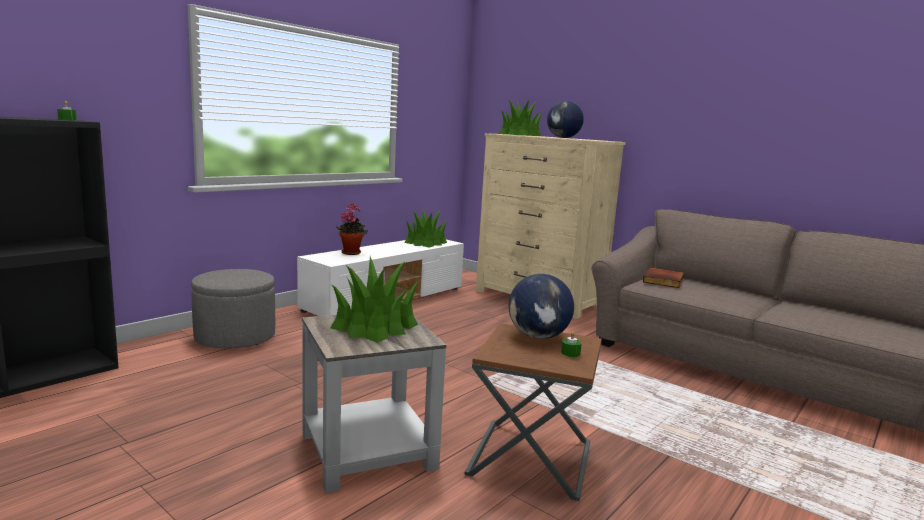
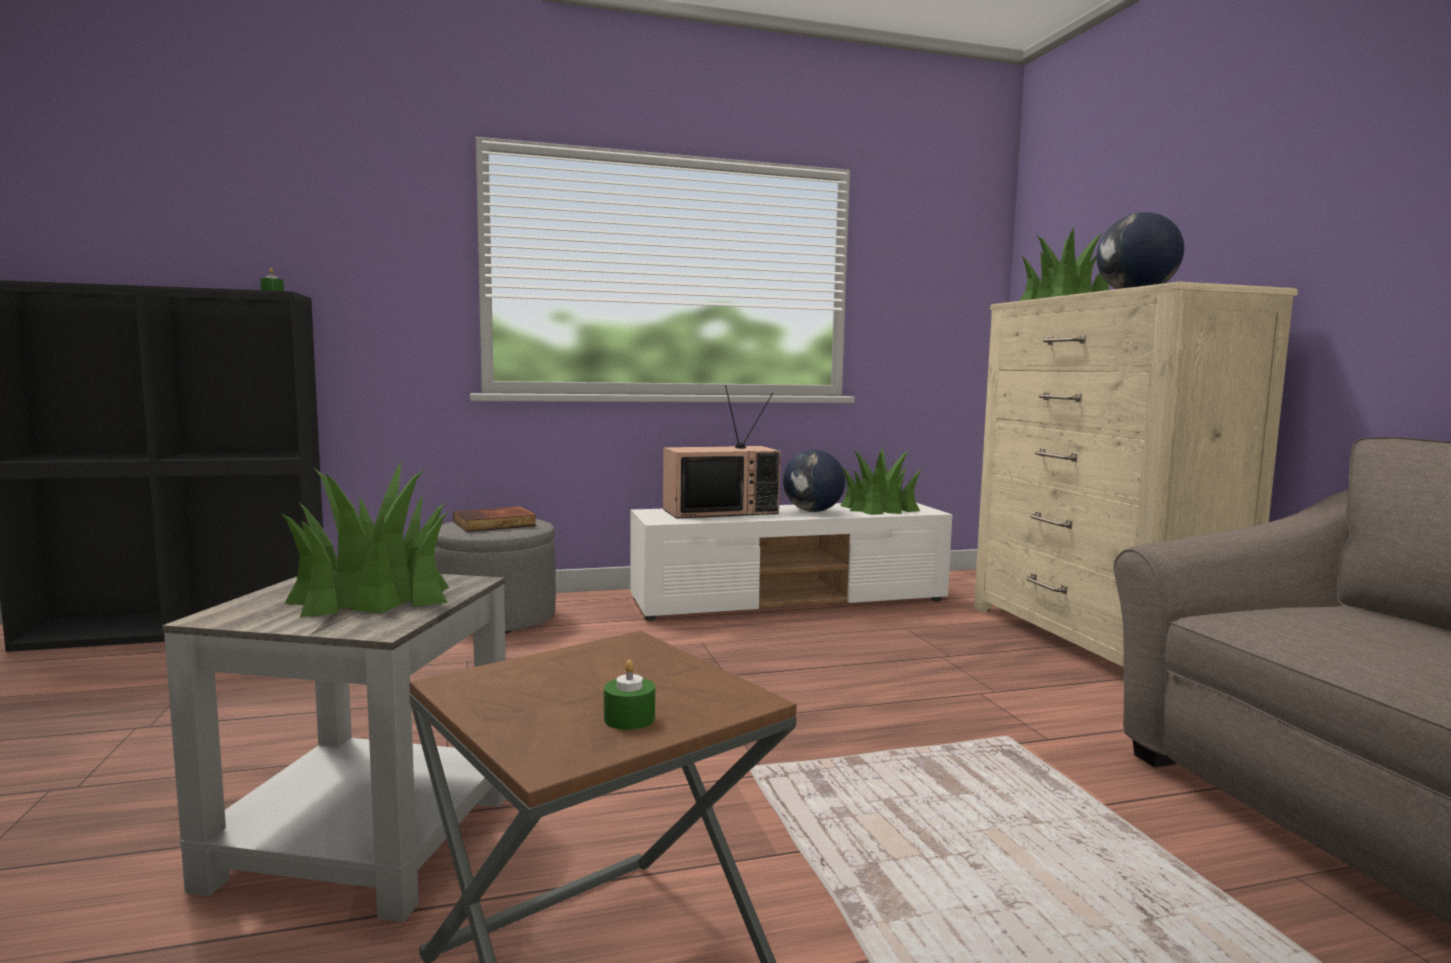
camera: 35 degrees right, 5 degrees down
(351, 252) = (721, 511): potted plant -> television
(538, 337) = (647, 670): globe -> globe (813, 511)
(664, 281) = (1322, 618): book -> book (494, 524)

